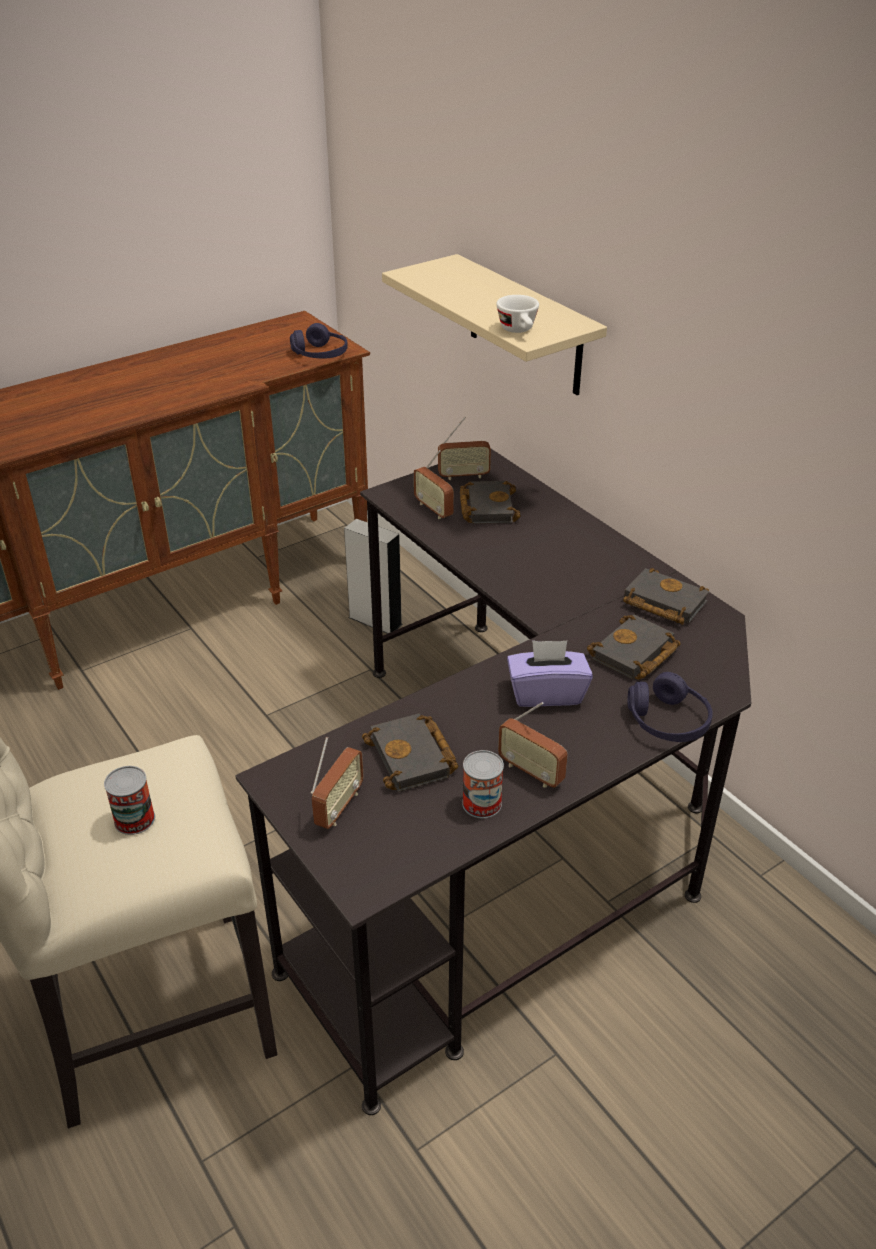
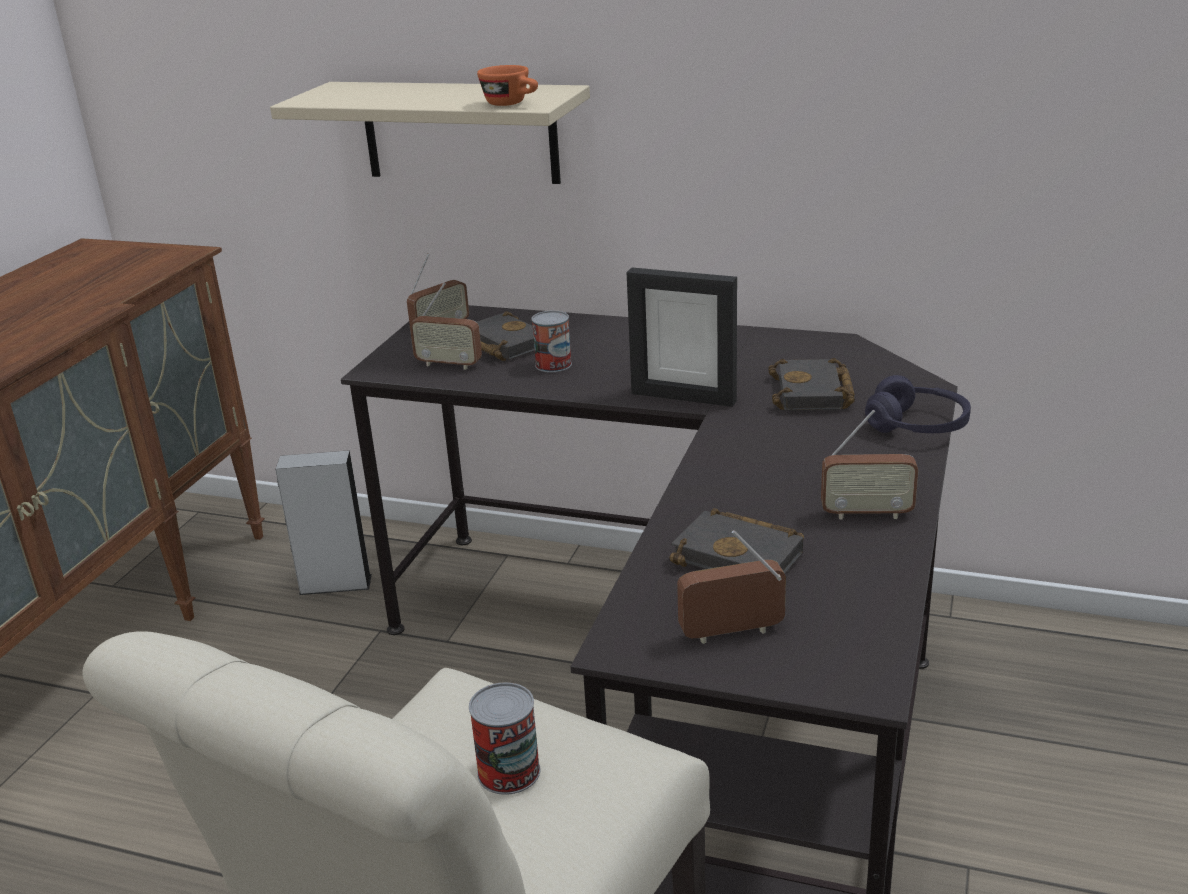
camera: 35 degrees left, 10 degrees down
(320, 354) = (161, 263): purple headphones -> none
(339, 807) = (732, 633): radio -> radio turned 90 degrees counterclockwise
(482, 803) = (863, 558): can -> can (553, 365)
(519, 331) = (512, 104): white cup -> orange cup
(544, 611) = (684, 396): none -> picture frame
(546, 693) = (784, 452): purple tissue box -> none
(661, 602) = (777, 351): black book -> none

